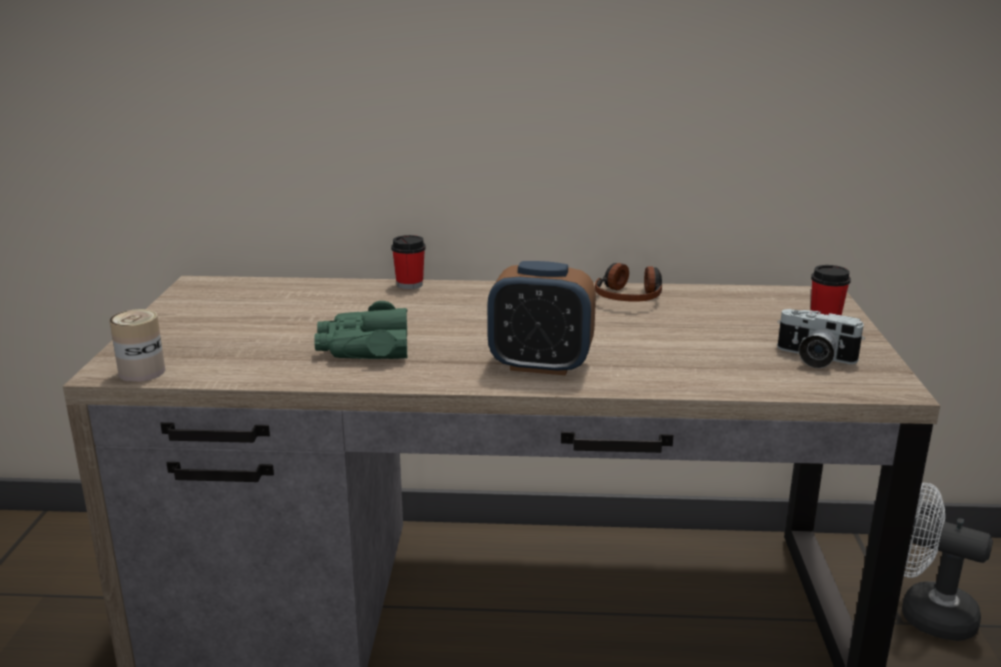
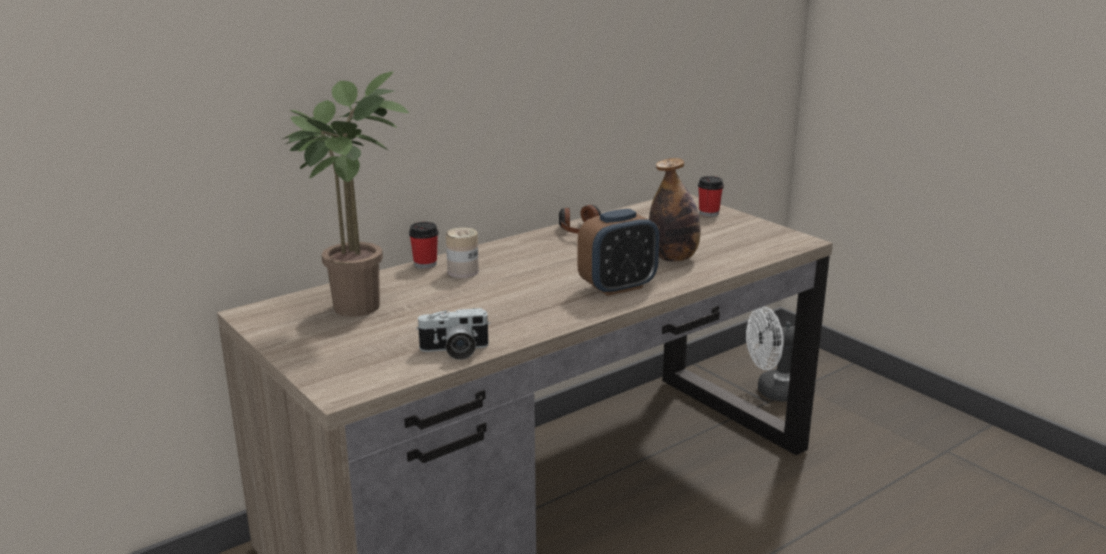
camera: 40 degrees left, 0 degrees up
(142, 372) = (367, 383): can -> can (463, 272)
(283, 300) = (355, 303): none -> potted plant
(364, 347) = (488, 313): green binoculars -> none
(671, 355) = (673, 258): none -> bottle
(814, 358) = (742, 237): camera -> camera (454, 351)

